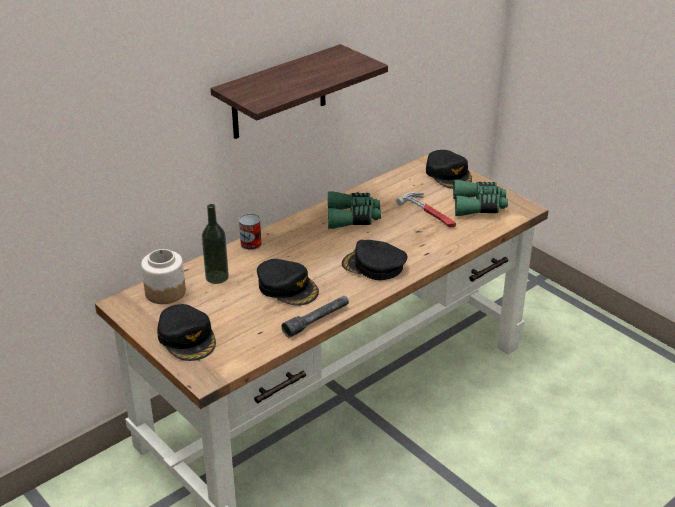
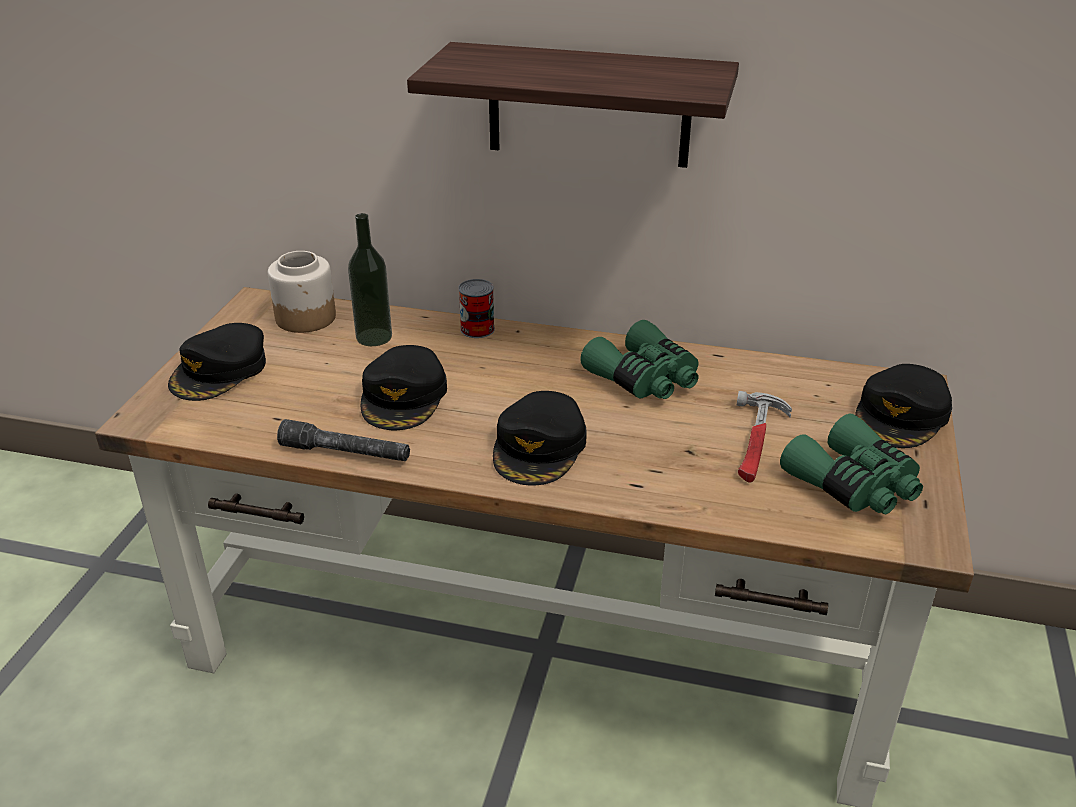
camera: 55 degrees right, 0 degrees up
(374, 266) = (540, 447): black cap -> black cap turned 150 degrees counterclockwise

